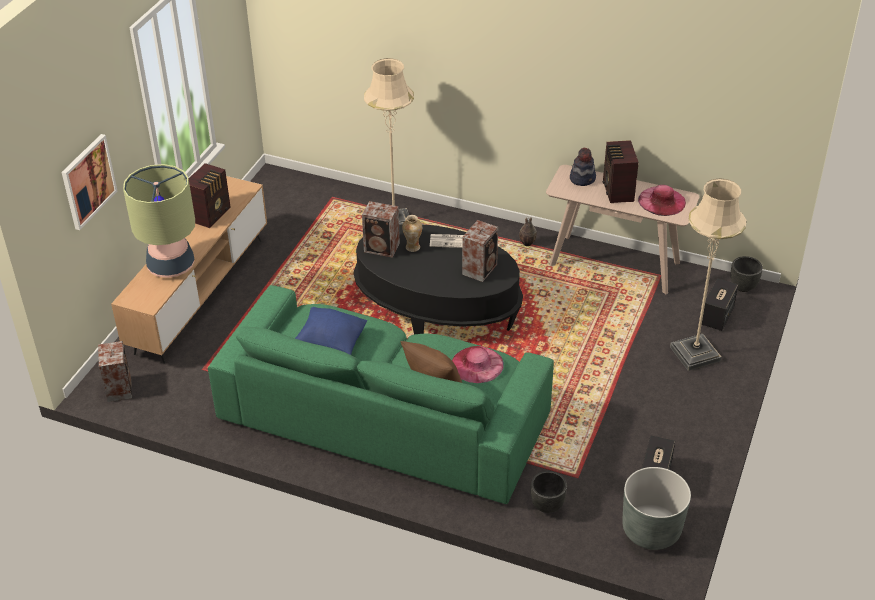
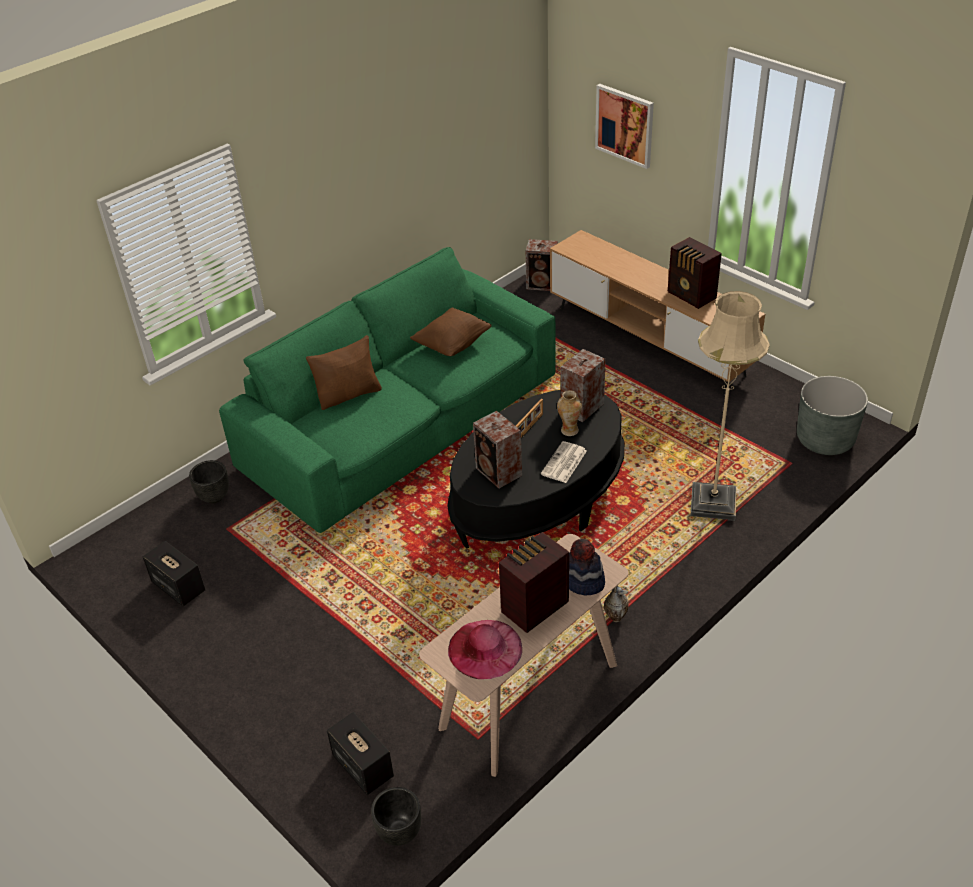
camera: 115 degrees right, 0 degrees up
(171, 266) = (617, 264): table lamp -> none
(330, 343) = (452, 344): blue pillow -> brown pillow
(420, 267) = (530, 427): none -> picture frame
(477, 364) = (352, 428): pink hat -> none
(617, 192) = (533, 607): radio -> radio turned 60 degrees counterclockwise
(651, 529) = (127, 559): grey planter -> grey planter (825, 439)
(694, 354) = (315, 706): beige floor lamp -> none

